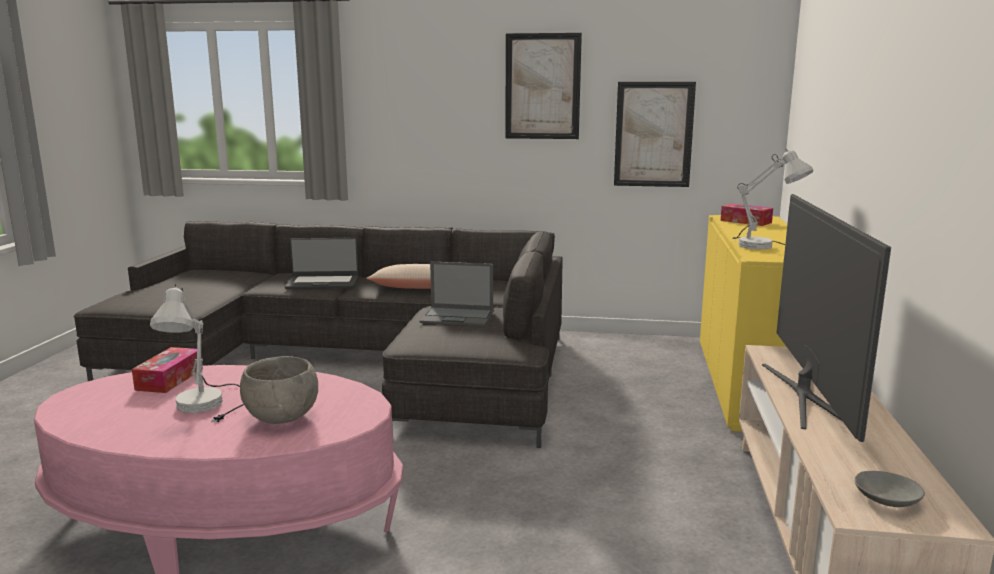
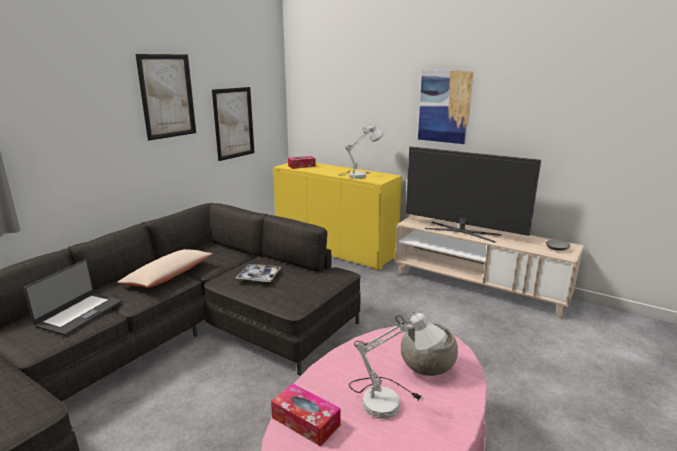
camera: 65 degrees left, 5 degrees up
(458, 317) = (259, 277): laptop -> tray
(890, 118) = (444, 107): none -> picture

